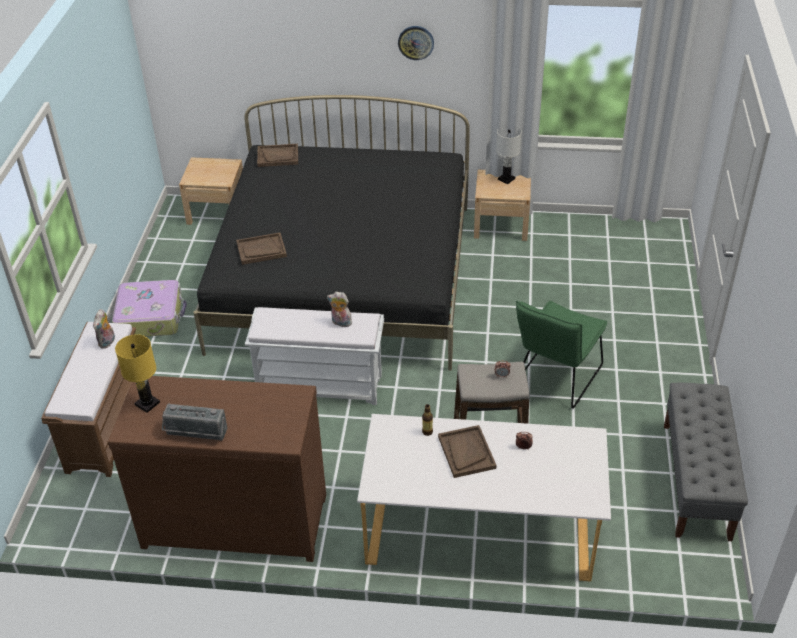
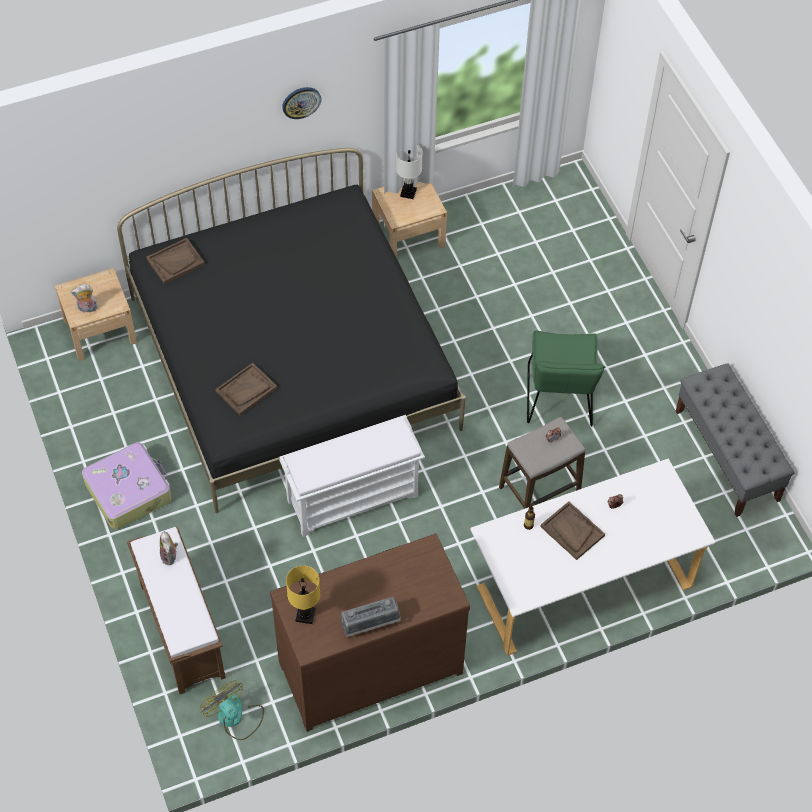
camera: 30 degrees left, 15 degrees up
(92, 510) = (235, 717): none -> fan
(340, 323) = (375, 442): plush toy -> plush toy (87, 308)

